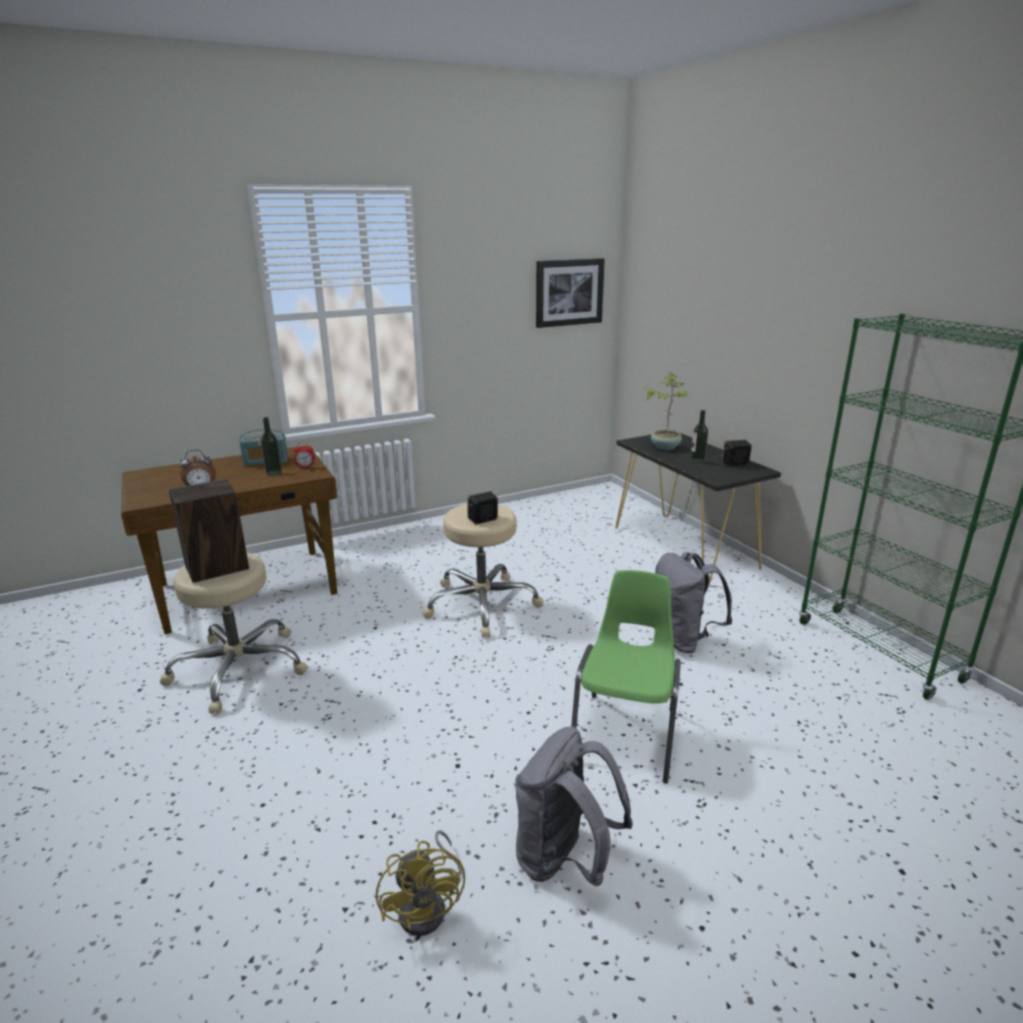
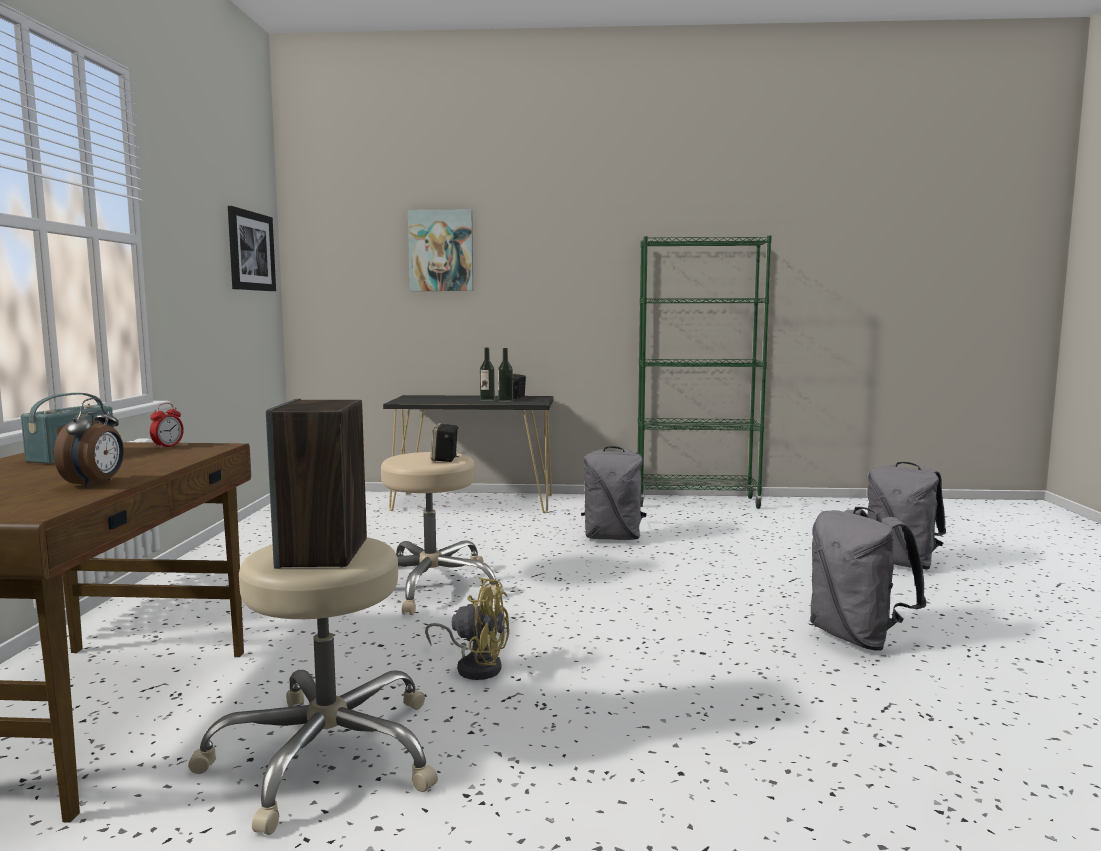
camera: 60 degrees left, 15 degrees down
(274, 473) = (144, 456): bottle -> bottle (505, 401)
(429, 906) = (891, 702): yellow fan -> yellow fan (475, 666)
(626, 734) = (719, 584): green chair -> none
(665, 447) = (436, 400): potted plant -> none
(718, 298) = (441, 251): none -> picture
(862, 866) = (901, 563): none -> grey backpack

